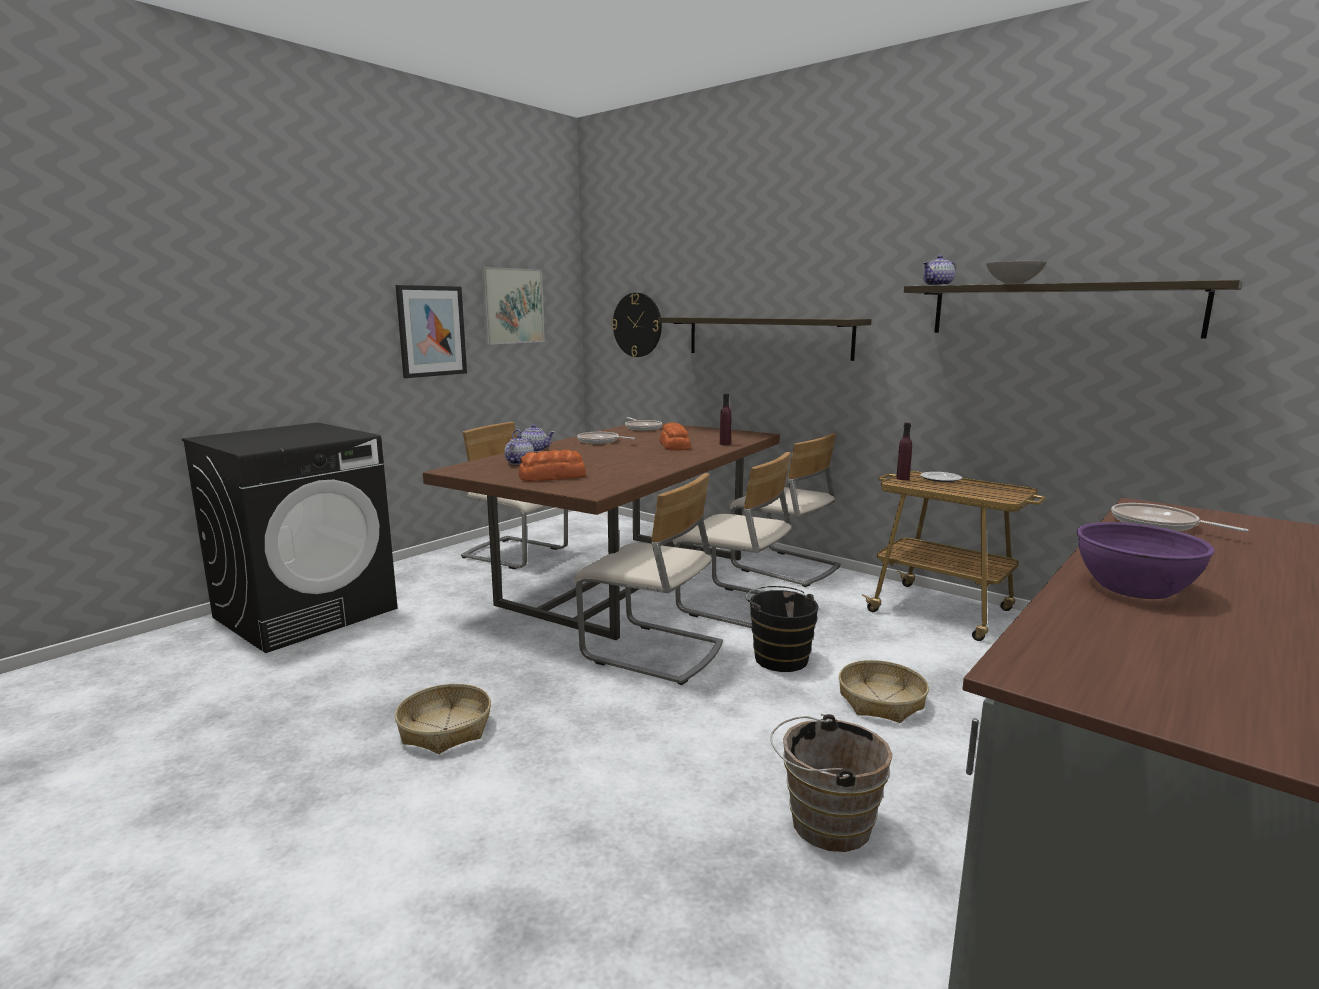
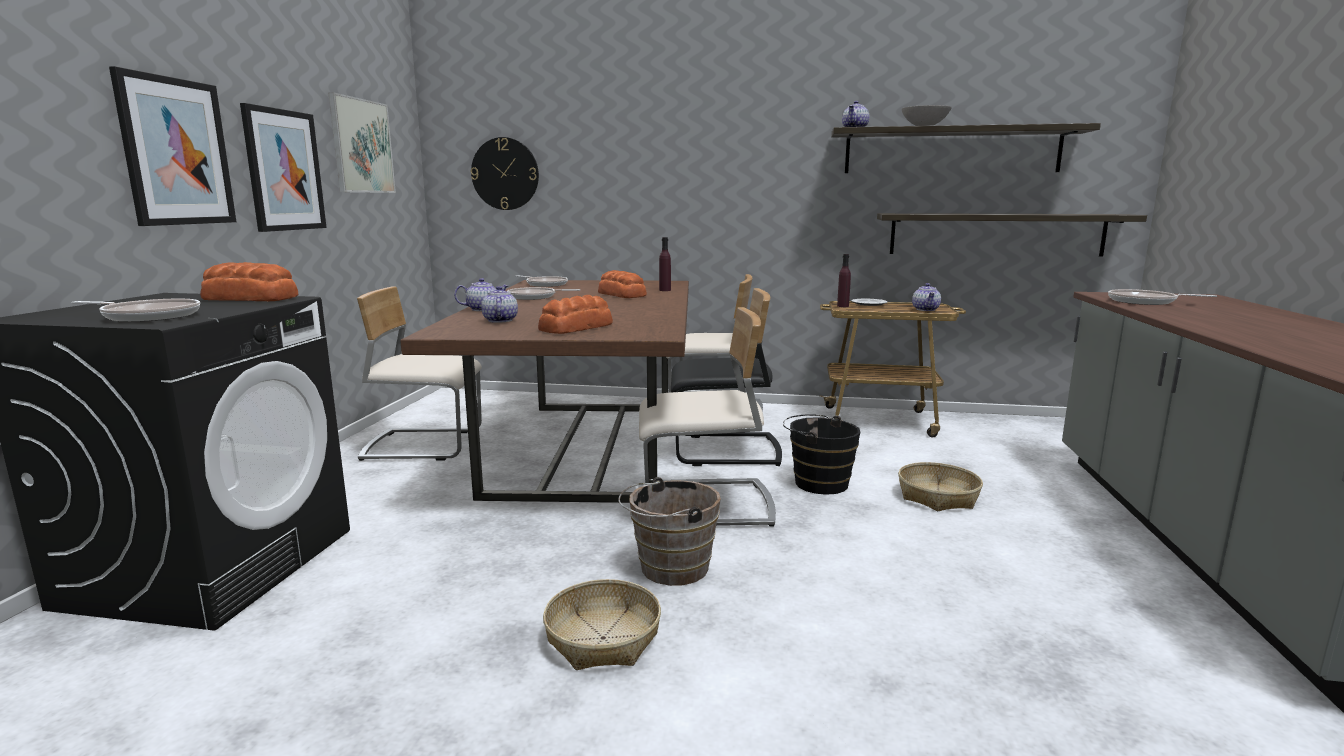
camera: 30 degrees left, 0 degrees up
(256, 443) = (148, 316): none -> frying pan
(338, 325) = (176, 152): none -> picture
(340, 433) = (250, 298): none -> bread
(738, 608) = (725, 451): beige chair -> black chair
(767, 337) = (671, 182): shelf -> shelf (995, 234)
(824, 823) = (1036, 599): brown bucket -> brown bucket (668, 569)
(988, 494) = (926, 309): none -> teapot
(1134, 587) = (1257, 333): purple bowl -> none

